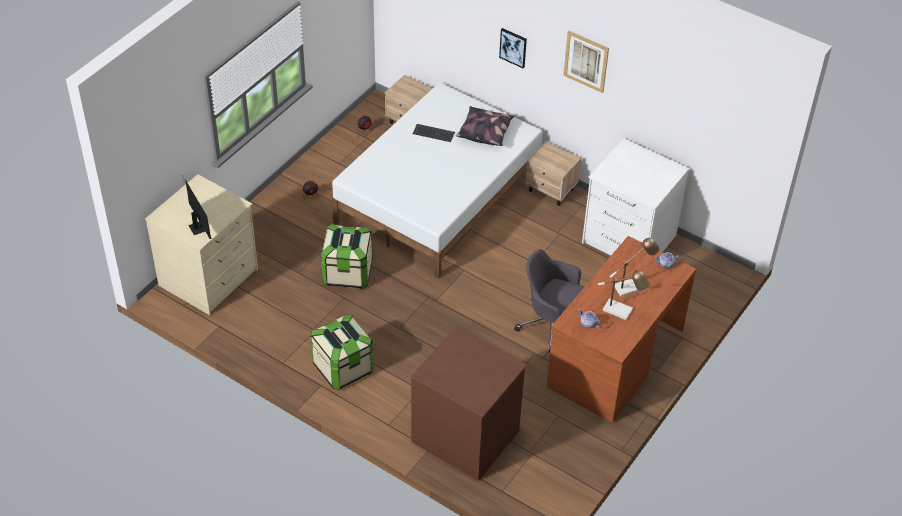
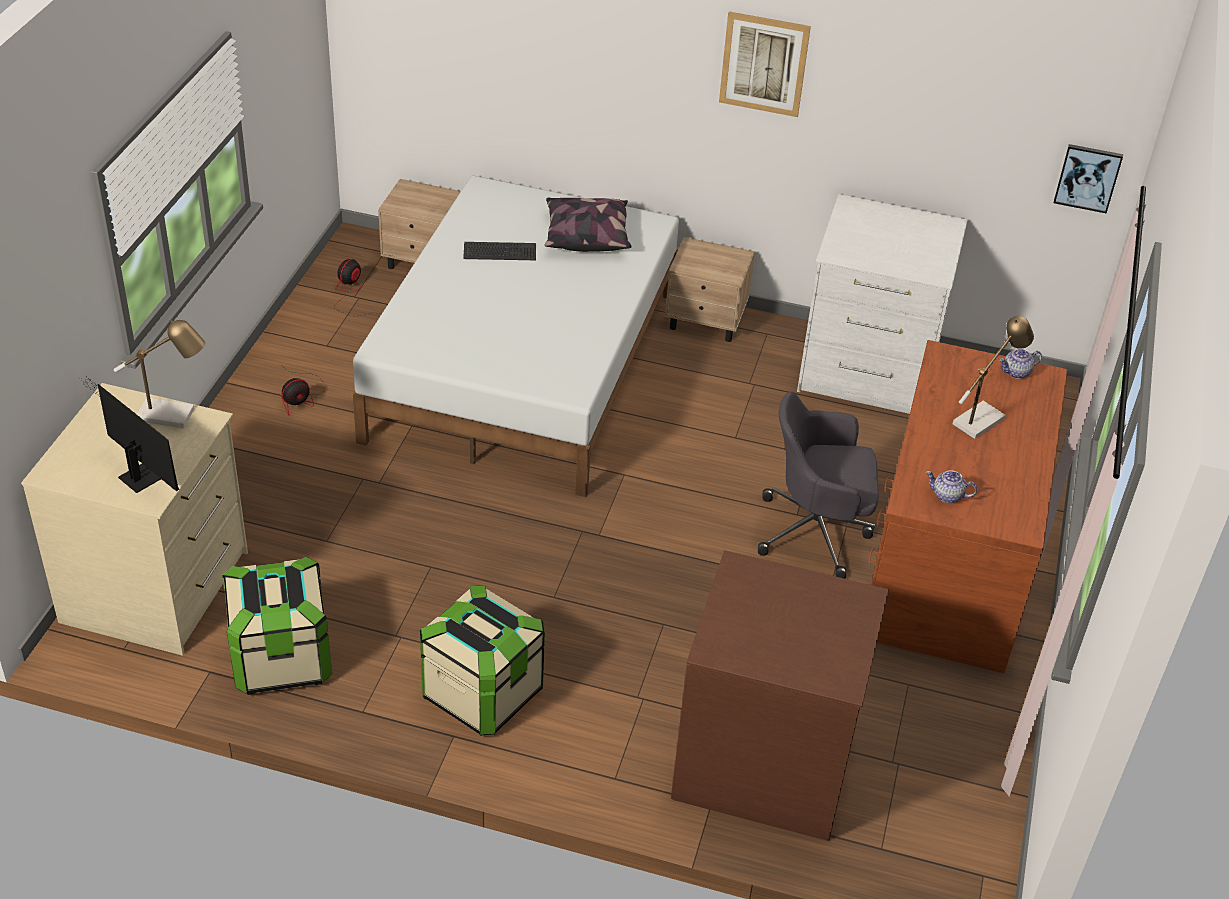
camera: 20 degrees left, 5 degrees down
(347, 272) = (418, 522): storage box -> storage box (281, 658)
(513, 47) = (616, 72): picture -> picture (1088, 177)
(621, 311) = (990, 462): table lamp -> table lamp (173, 415)

